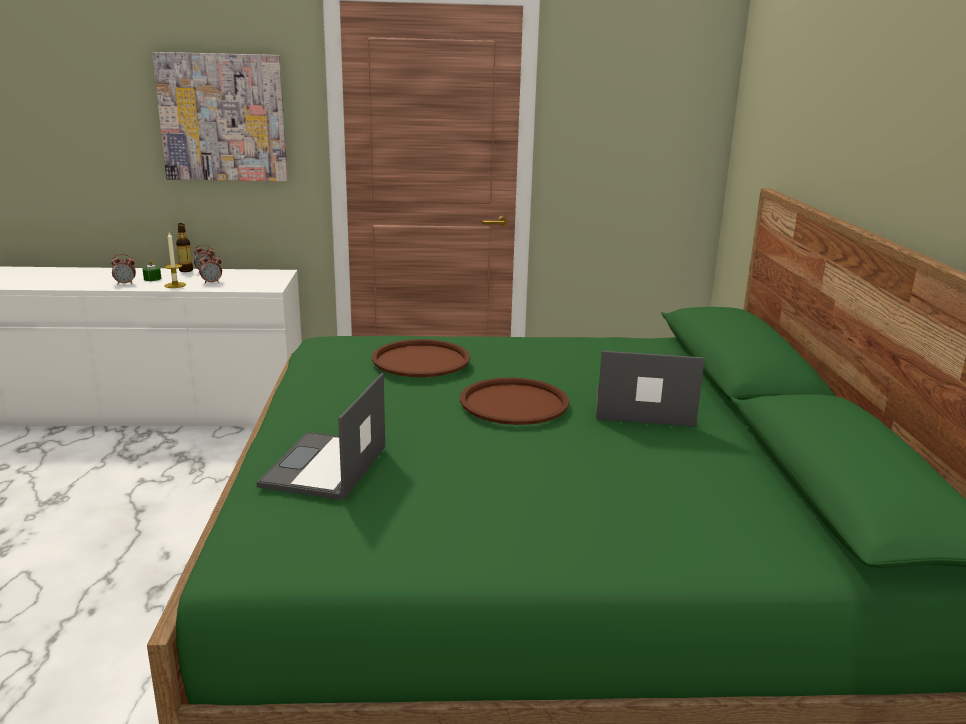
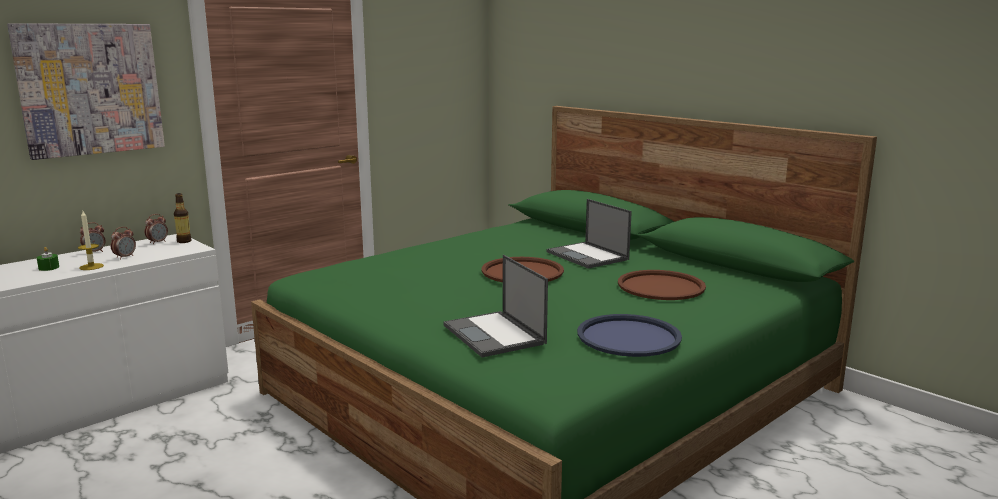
camera: 40 degrees left, 5 degrees down
(125, 283) = (29, 277): alarm clock -> alarm clock (157, 242)
(186, 270) = (67, 255): bottle -> bottle (184, 241)
(421, 360) = (417, 265): brown tray -> brown tray (661, 286)
(447, 532) = (628, 337): none -> blue tray
(642, 408) = (588, 256): laptop -> laptop turned 90 degrees counterclockwise

